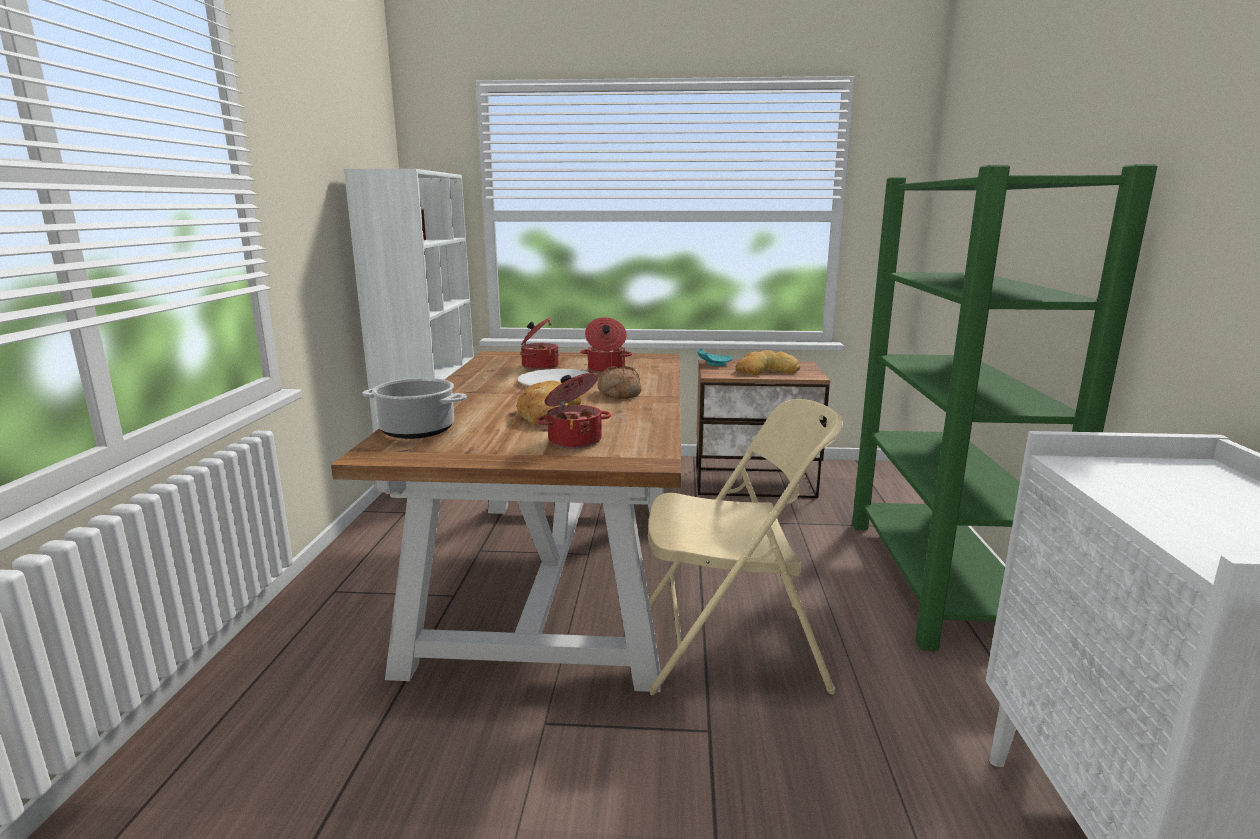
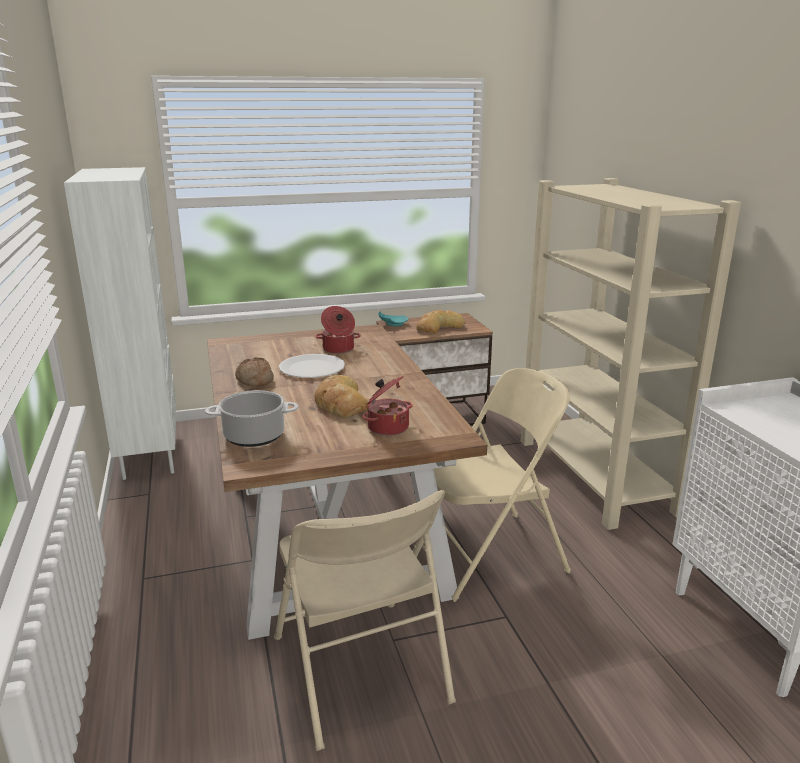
camera: 20 degrees left, 5 degrees up
(479, 748) = (359, 669): none -> beige chair
(539, 366) = (278, 352): cooking pot -> none
(618, 393) = (374, 375): bread -> bread (254, 380)
(937, 579) = (595, 475): green bookcase -> beige bookcase

